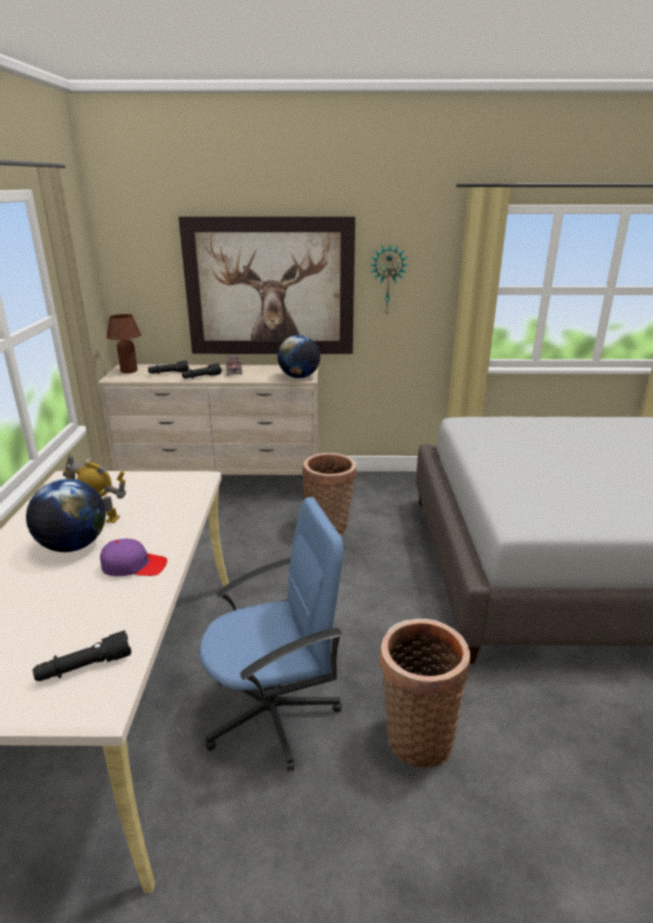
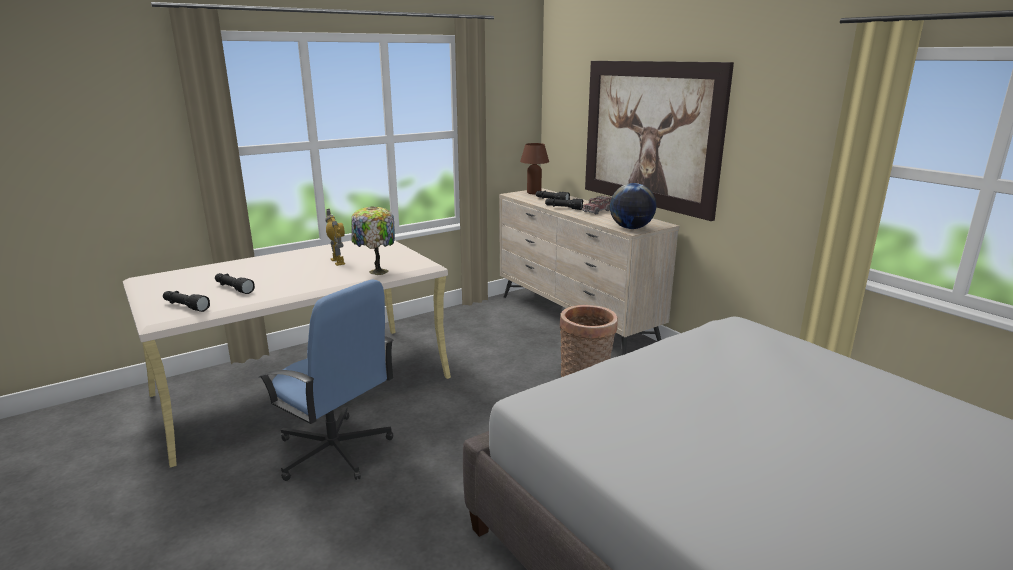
camera: 55 degrees right, 5 degrees down
(73, 546) = (300, 266): globe -> none
(75, 612) = (233, 288): none -> black flashlight
(134, 566) = (291, 285): purple cap -> none
(177, 505) = (376, 271): none -> table lamp
(388, 280) = (760, 140): wall clock -> none
(416, 735) = (358, 530): basket -> none

